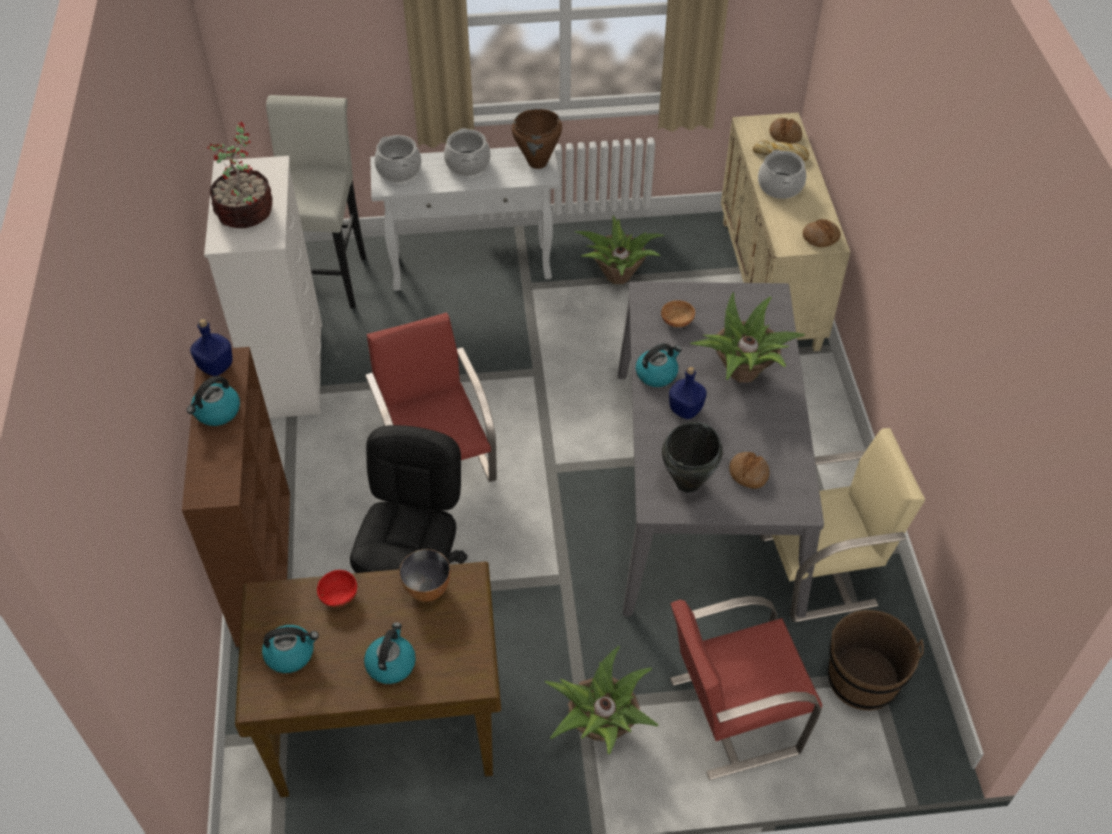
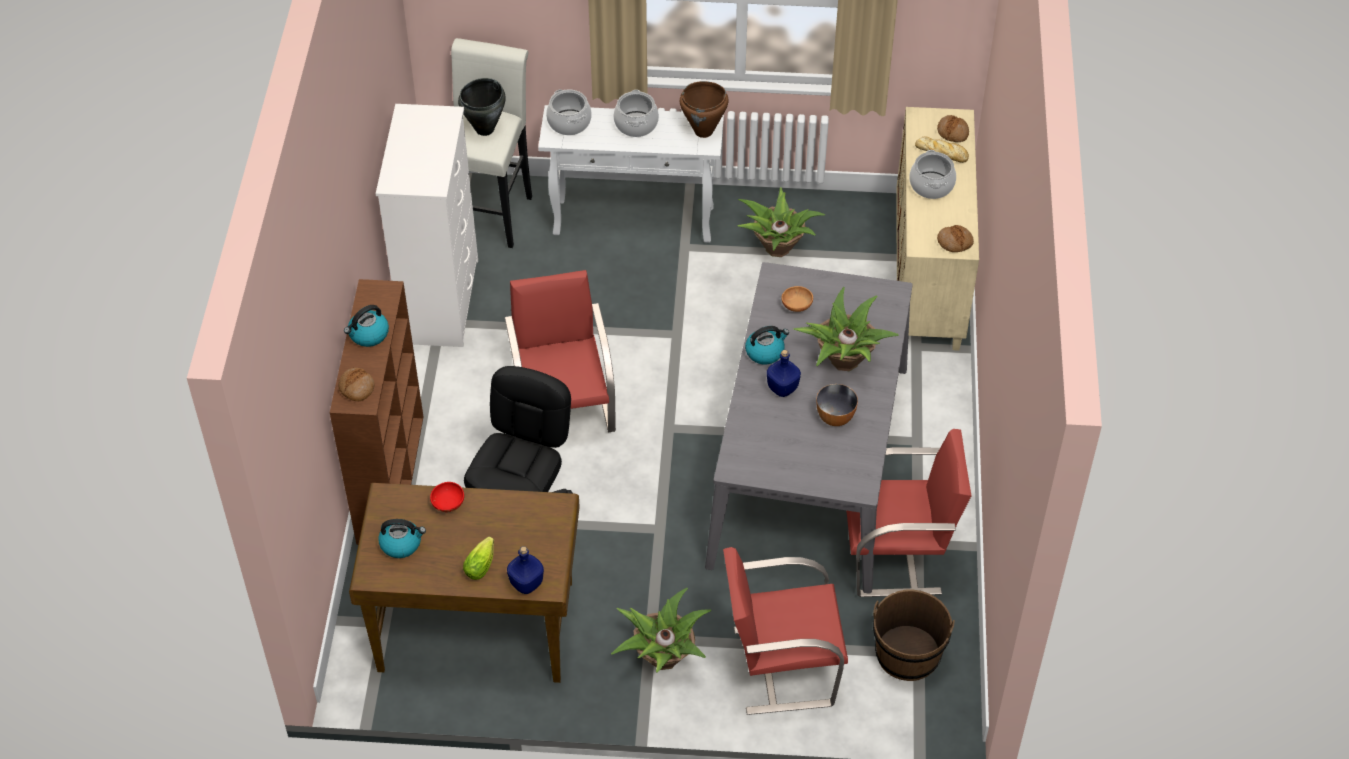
camera: 10 degrees right, 0 degrees up
(215, 367) = (372, 295): blue bottle -> blue bottle (526, 584)
(245, 213) = (416, 158): potted plant -> none
(391, 664) = (481, 563): kettle -> lettuce
(428, 589) = (523, 509): bowl -> bowl (835, 417)
(688, 483) = (767, 452): black cooking pot -> black cooking pot (485, 129)
(748, 474) = (823, 452): bread -> bread (356, 388)
(819, 570) = (896, 555): beige chair -> red chair

